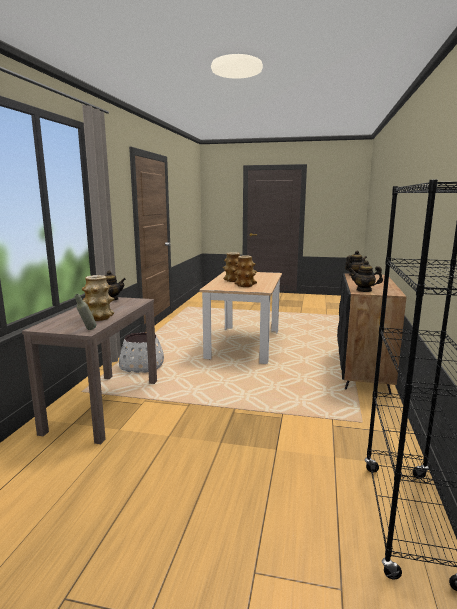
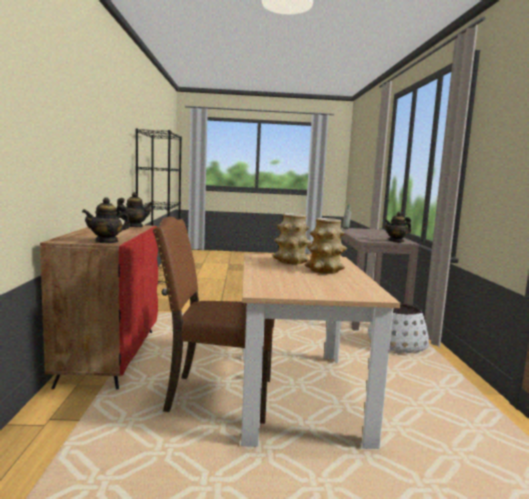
camera: 165 degrees right, 5 degrees down
(98, 318) = (359, 232): vase -> none
(286, 345) = (217, 397): none -> brown chair
(362, 370) = (109, 356): black cabinet -> red cabinet

